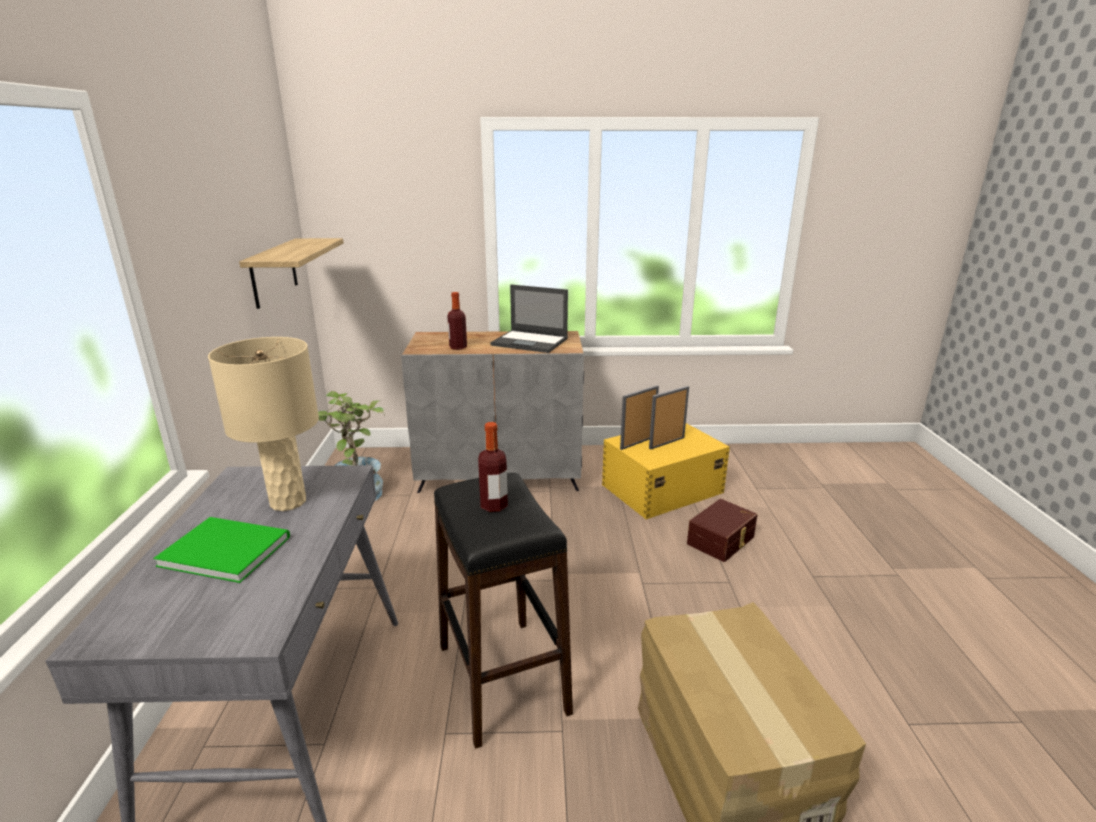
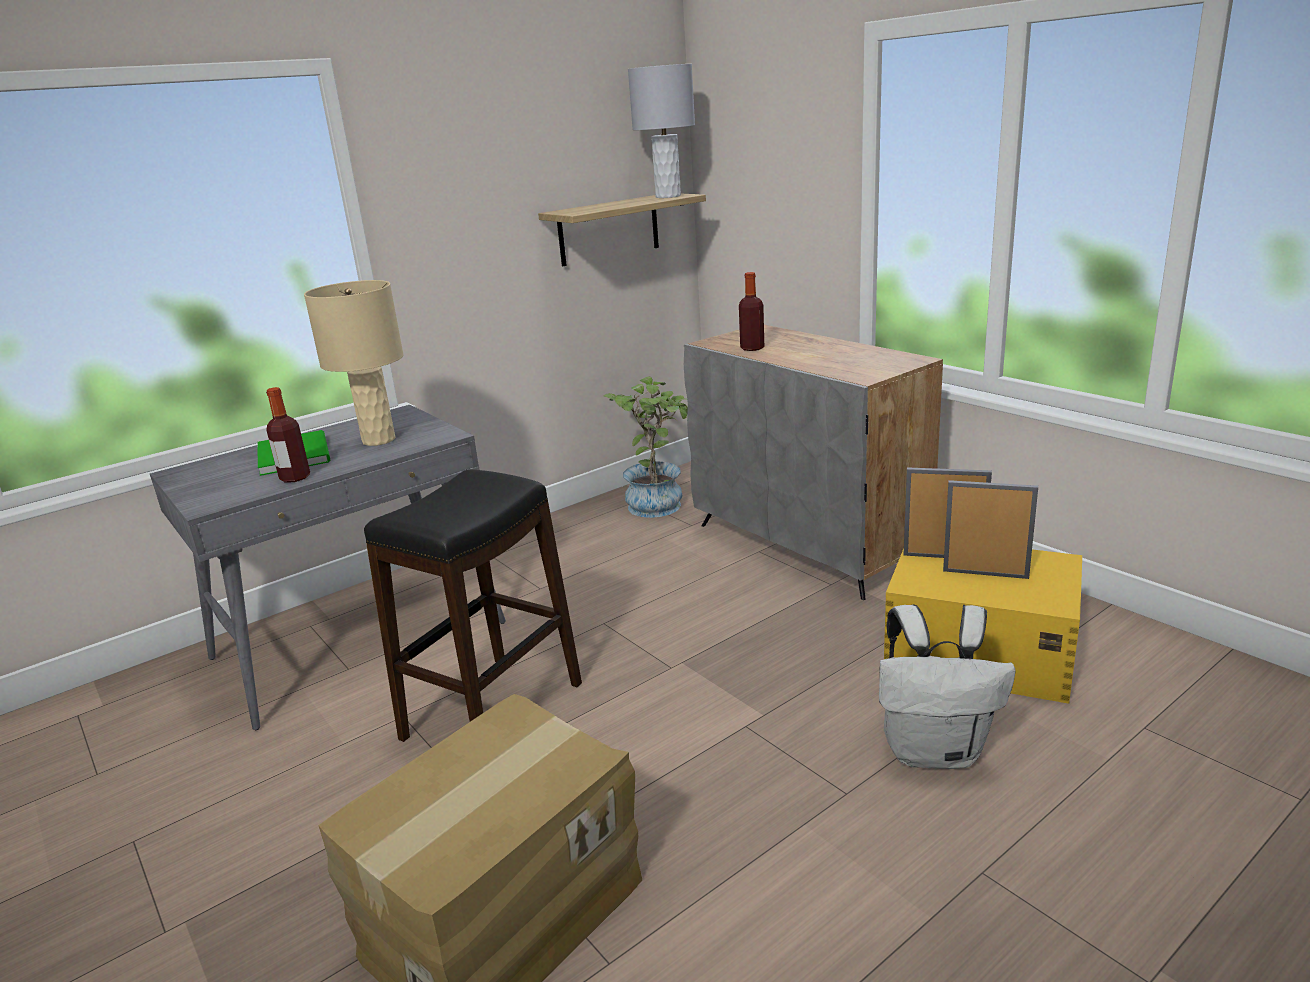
camera: 55 degrees right, 0 degrees up
(315, 241) = (668, 196): none -> grey table lamp
(494, 505) = (459, 498): bottle -> bottle (295, 478)
(530, 342) = (842, 359): laptop -> none
(722, 541) = (935, 750): brown storage box -> white backpack

